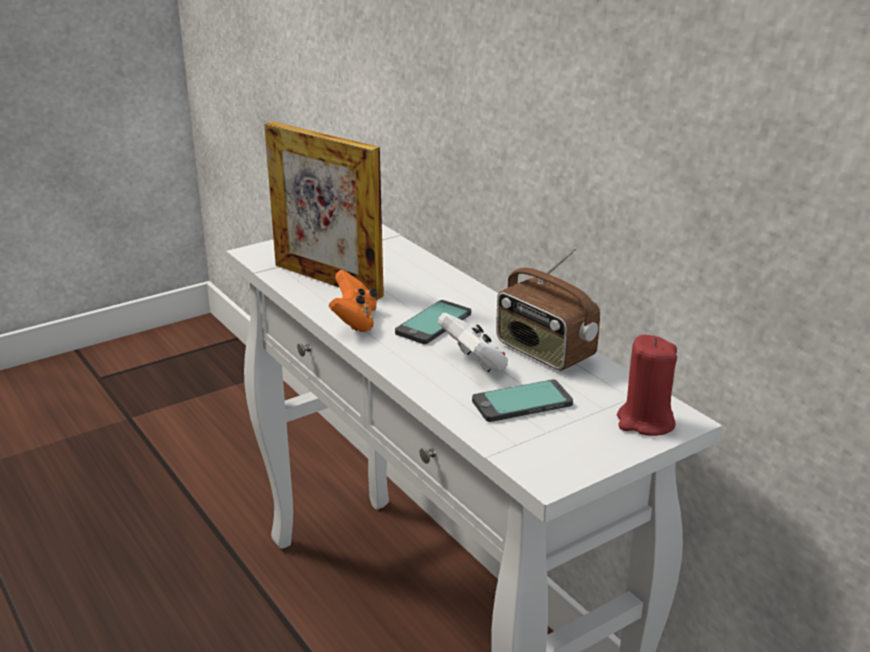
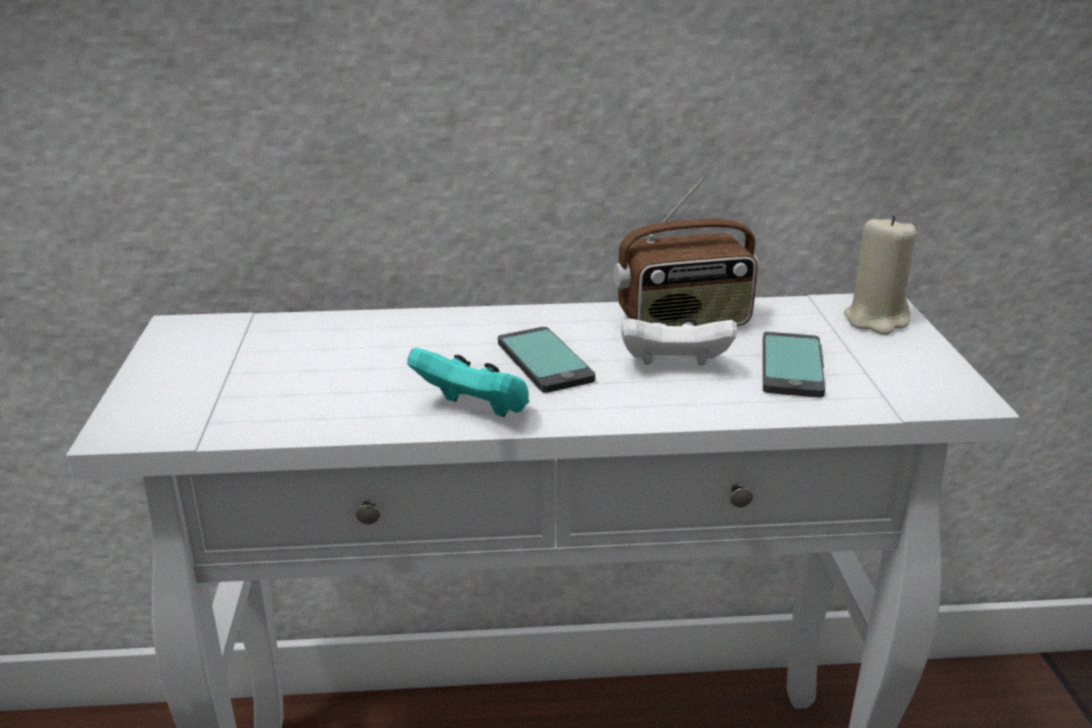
camera: 60 degrees left, 0 degrees up
(327, 280) = (319, 396): picture frame -> none
(355, 321) = (475, 410): orange game controller -> turquoise game controller
(645, 422) = (876, 320): red candle -> beige candle

